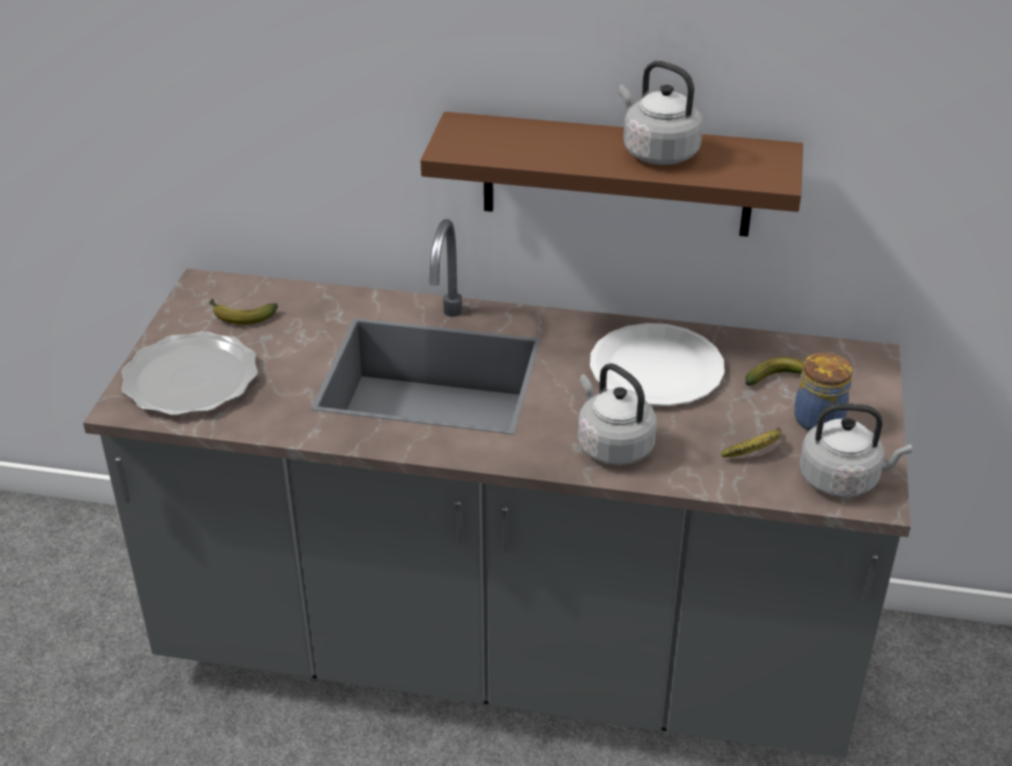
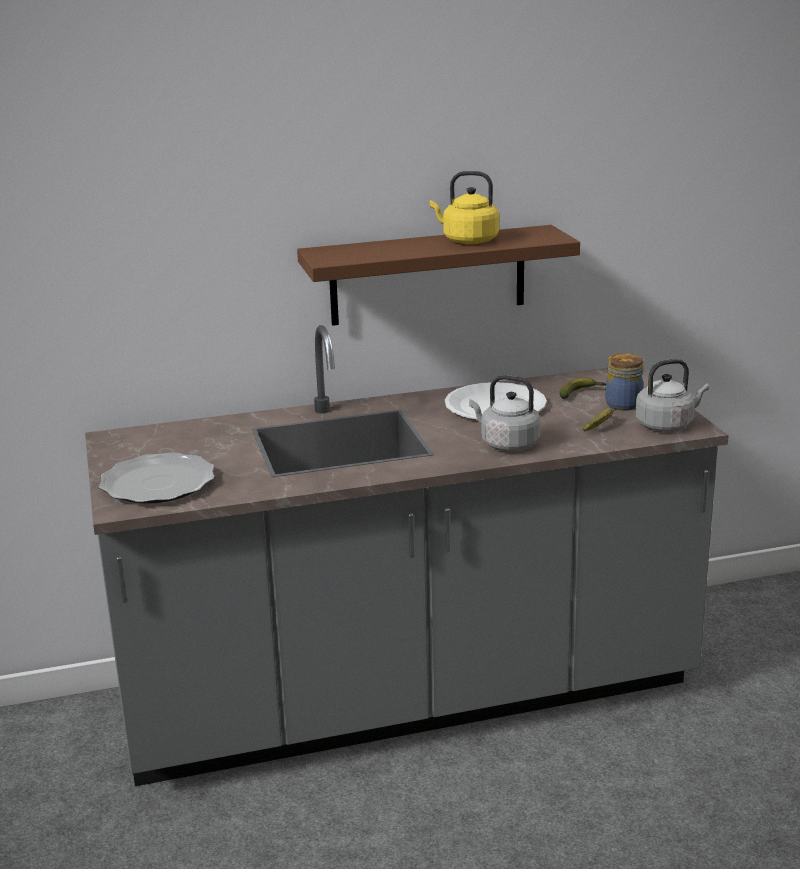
camera: 25 degrees left, 15 degrees down
(239, 316) = (160, 446): banana -> none
(657, 152) = (467, 240): grey kettle -> yellow kettle

